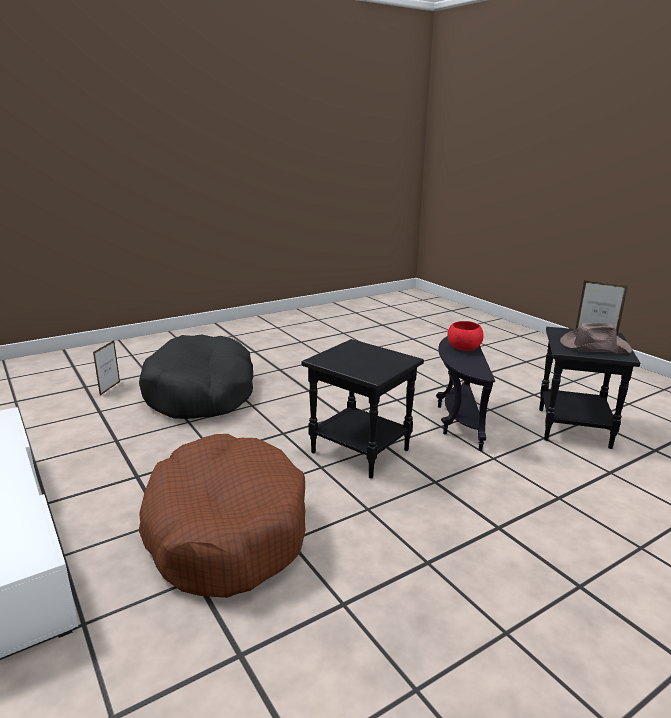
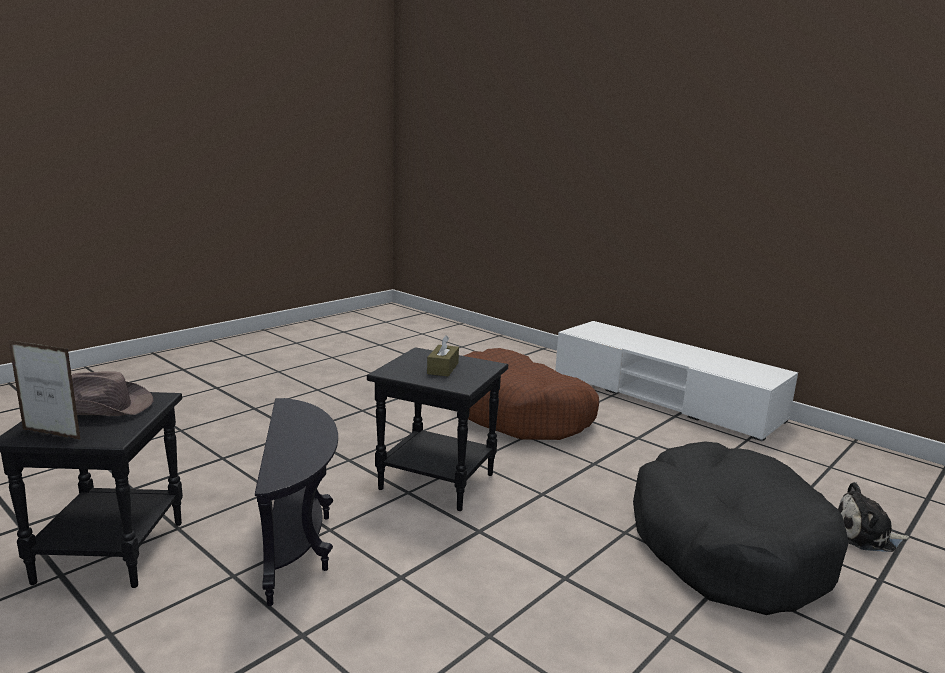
camera: 165 degrees right, 5 degrees down
(110, 388) = (866, 536): picture frame -> plush toy
(360, 359) = (443, 368): none -> brown tissue box
(464, 348) = (293, 445): red bowl -> none

